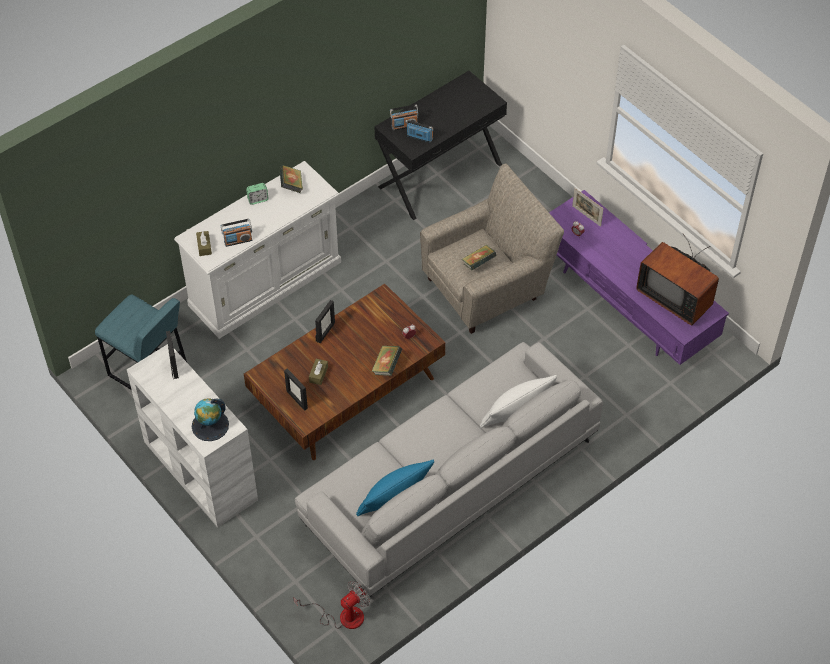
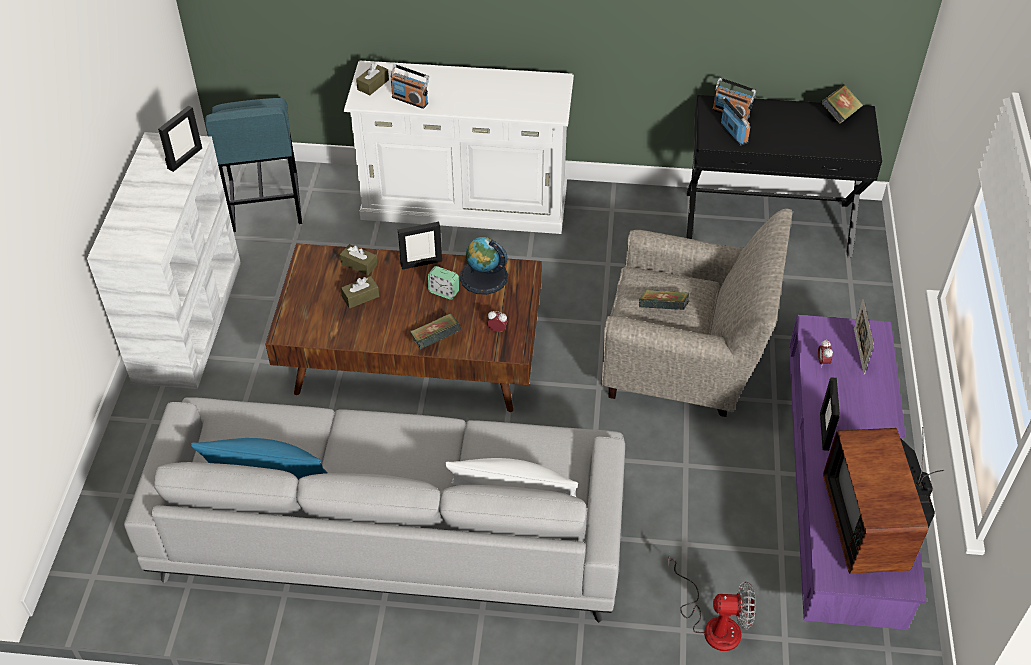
camera: 45 degrees right, 5 degrees down
(210, 425) = (135, 234): globe -> globe (483, 277)
(258, 199) = (479, 78): alarm clock -> alarm clock (443, 292)
(291, 185) = (529, 86): book -> book (839, 115)
(294, 358) = (359, 264): none -> brown tissue box
(297, 399) = (309, 304): picture frame -> picture frame (825, 431)
(342, 616) = (113, 572): fan -> fan (713, 623)

